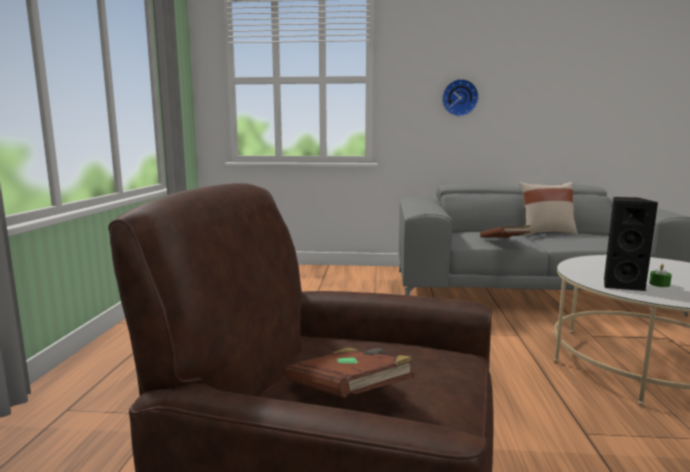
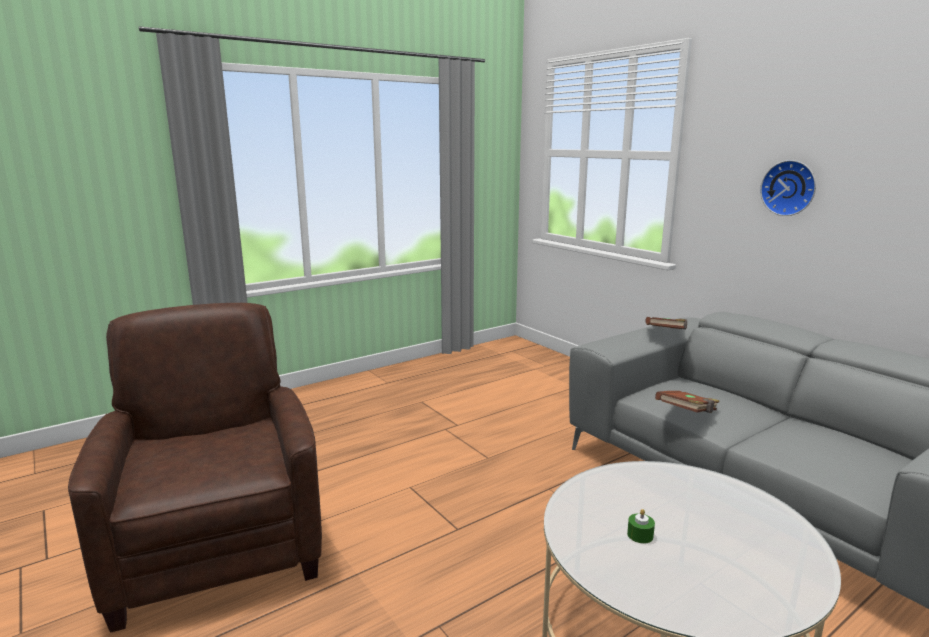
camera: 50 degrees right, 5 degrees up
(347, 394) = (180, 456): brown book -> brown book (665, 334)
(546, 233) = (810, 425): beige pillow -> none
(621, 285) = (594, 511): black speaker -> none

